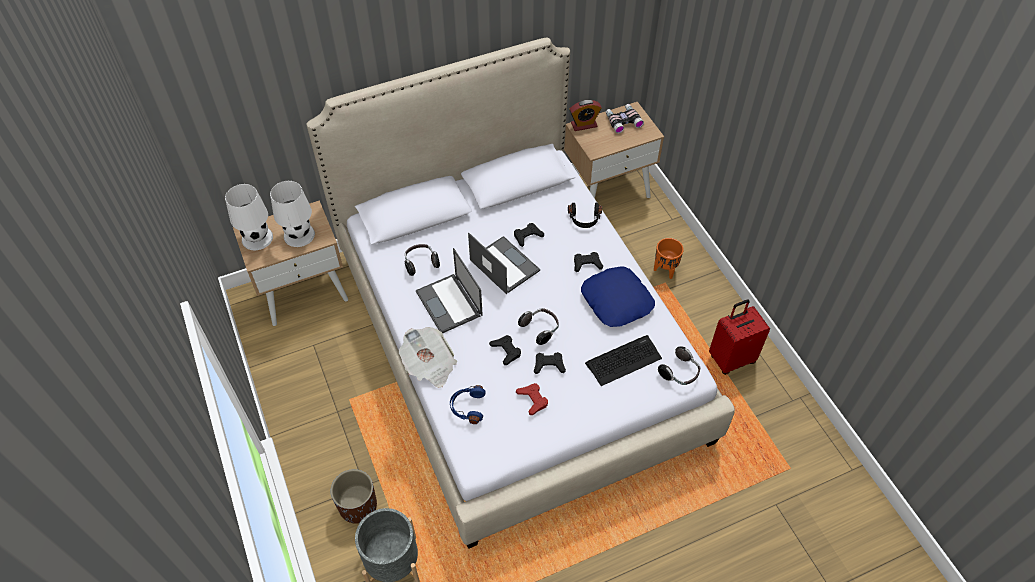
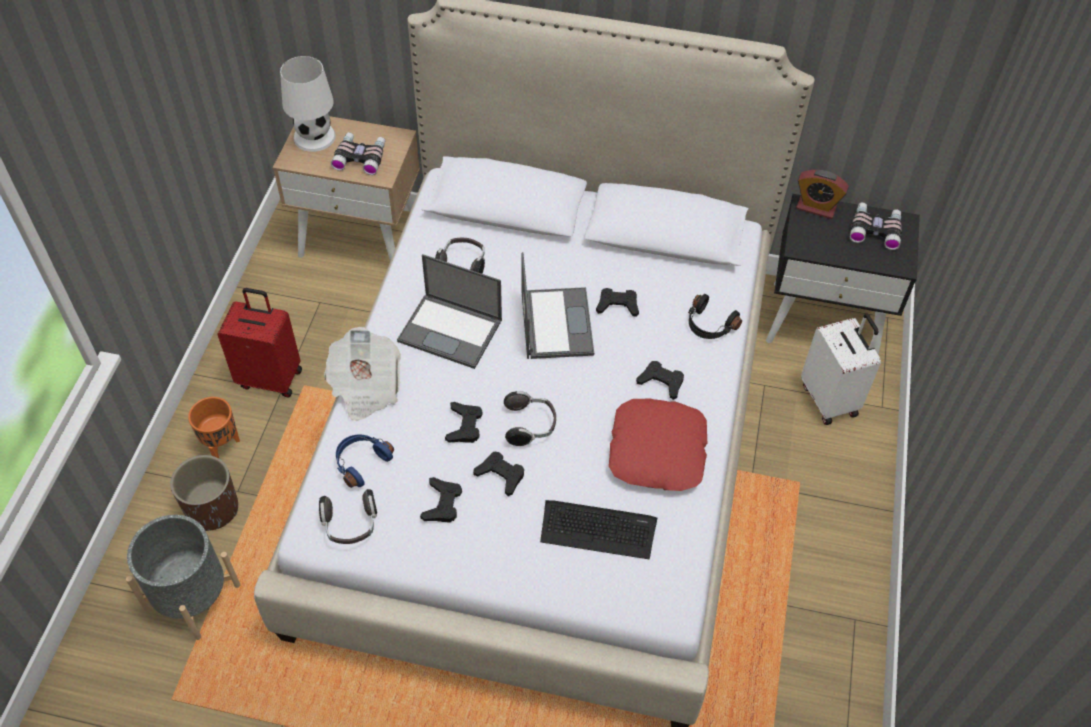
camera: 35 degrees right, 0 degrees up
(299, 234) = (360, 157): white table lamp -> binoculars
(449, 304) = (451, 331): laptop -> laptop turned 75 degrees counterclockwise
(532, 400) = (442, 503): red game controller -> black game controller
(608, 189) = (825, 320): beige nightstand -> black nightstand
(617, 301) = (658, 451): blue pillow -> red pillow
(644, 230) = (830, 399): none -> white suitcase
(665, 270) = (814, 466): orange planter -> orange planter (222, 445)
(680, 373) = (657, 593): headphones -> headphones (350, 525)
(731, 358) = (805, 636): red suitcase -> red suitcase (271, 377)

